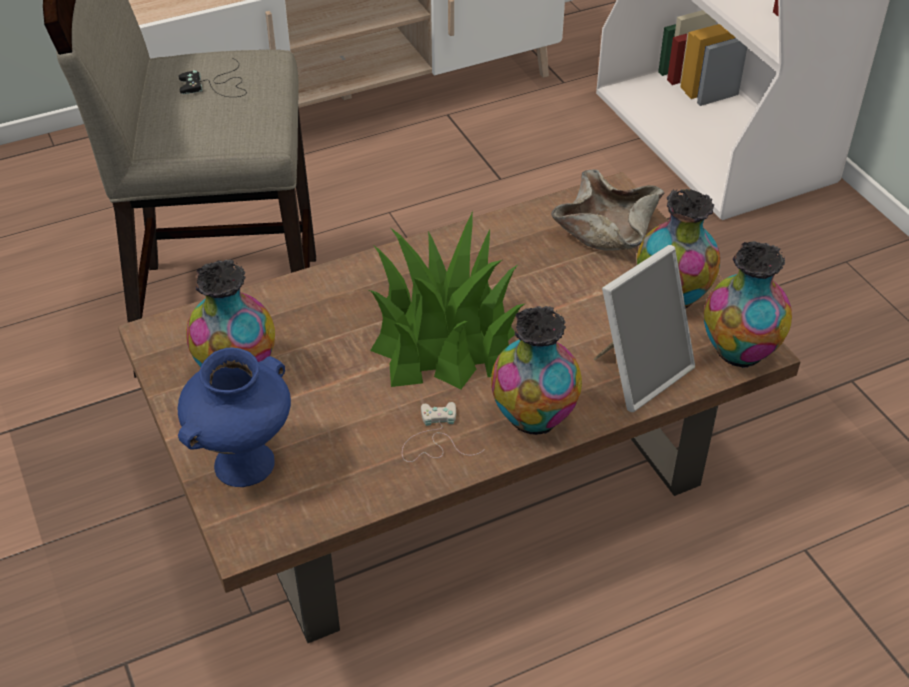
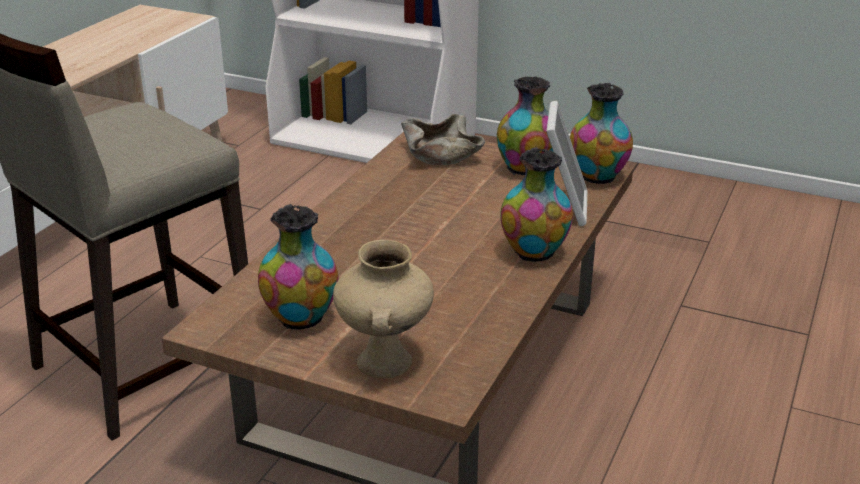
camera: 40 degrees left, 15 degrees down
(217, 86) = (121, 128): black game controller -> none
(244, 465) = (386, 362): blue vase -> beige vase
(435, 438) = (491, 289): white game controller -> none
(444, 340) = (422, 242): potted plant -> none

